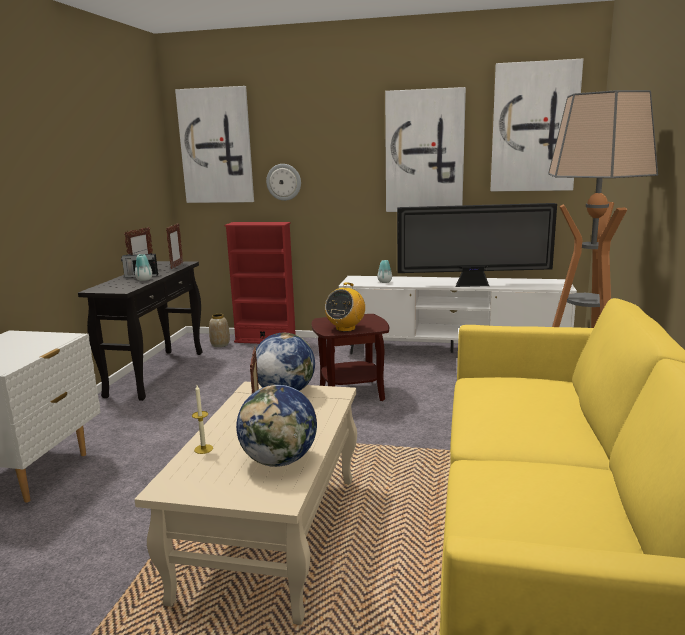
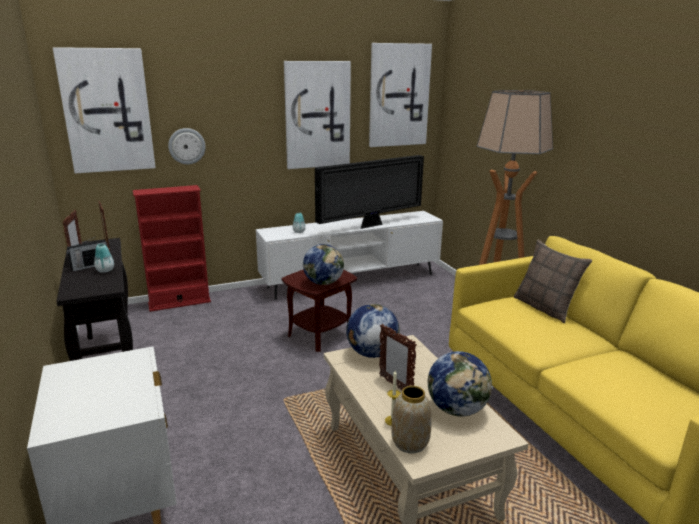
camera: 35 degrees left, 5 degrees up
(220, 344) = (137, 317): vase -> vase (410, 443)
(345, 328) = (323, 283): radio -> globe
(565, 397) = (545, 308): none -> pillow

